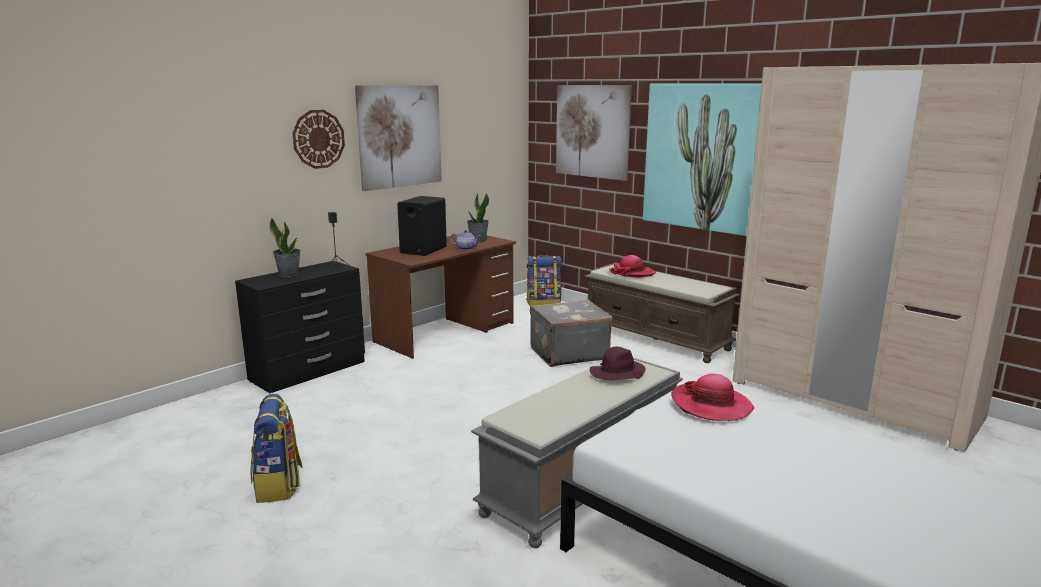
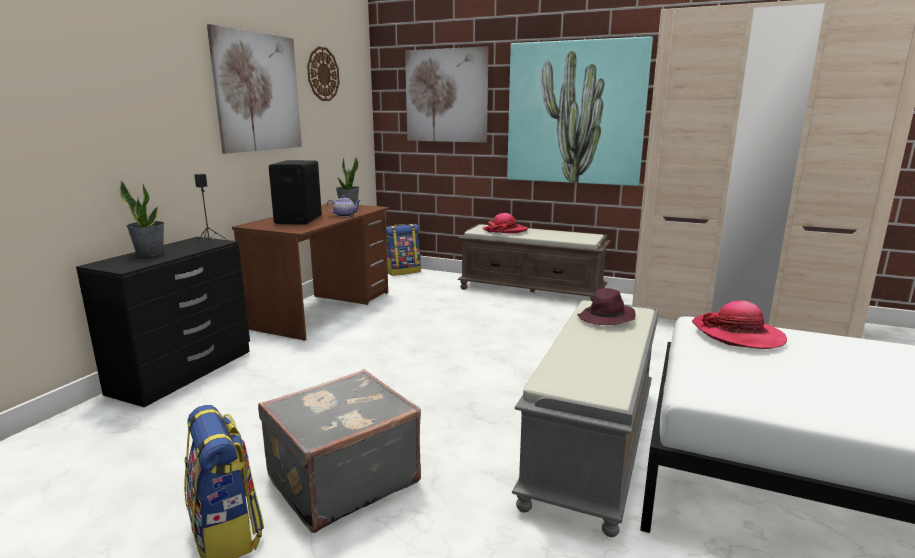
camera: 20 degrees left, 0 degrees up
(318, 139) = (169, 85): wall clock -> wall clock (323, 74)
(568, 353) = (464, 314): grey suitcase -> grey suitcase (341, 479)

